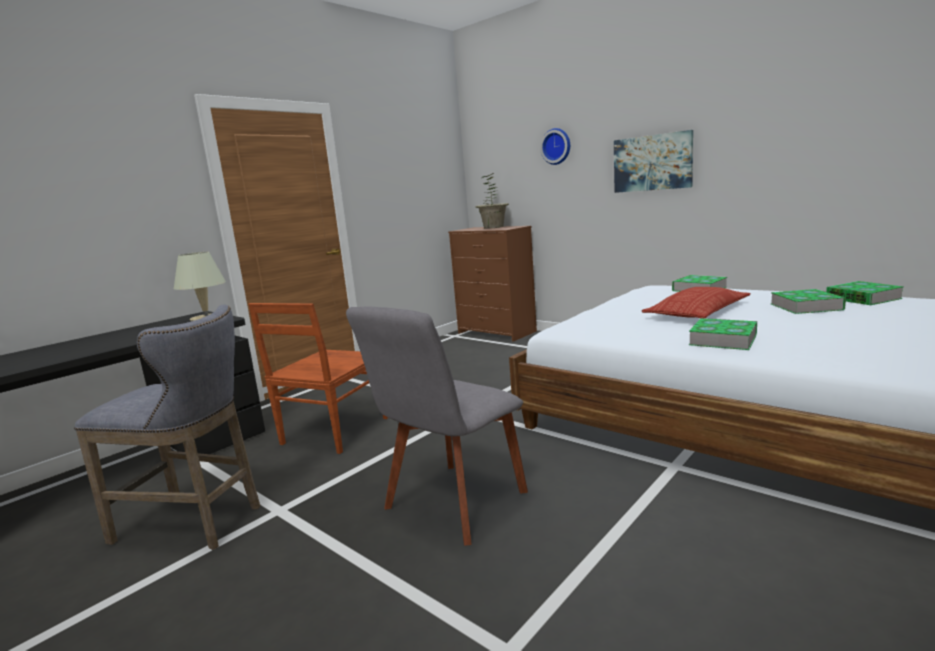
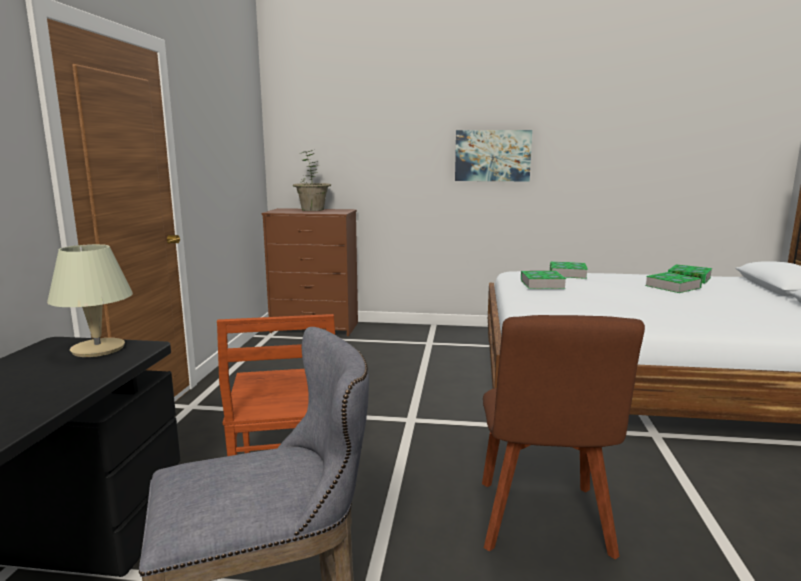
camera: 35 degrees left, 0 degrees up
(451, 504) = (543, 522): grey chair -> brown chair
(556, 146) = (390, 128): wall clock -> none
(697, 312) = (608, 295): pillow -> none
(723, 339) = (682, 319): book -> book (542, 284)

